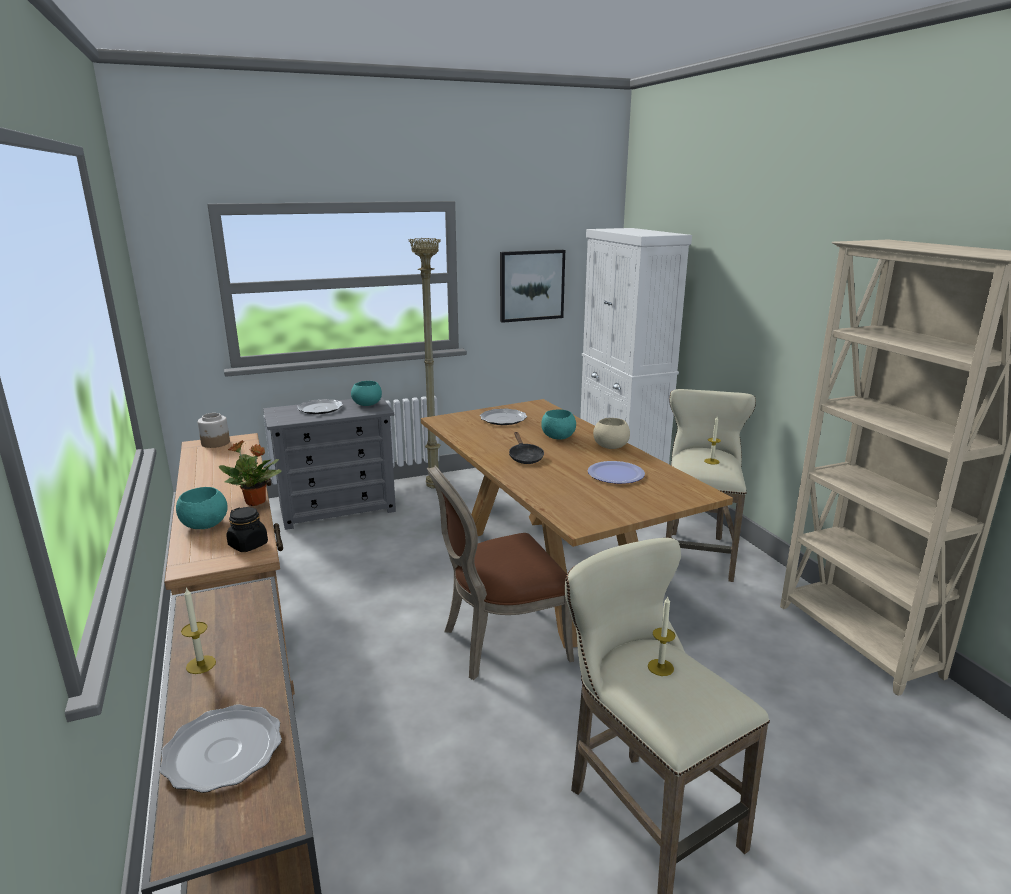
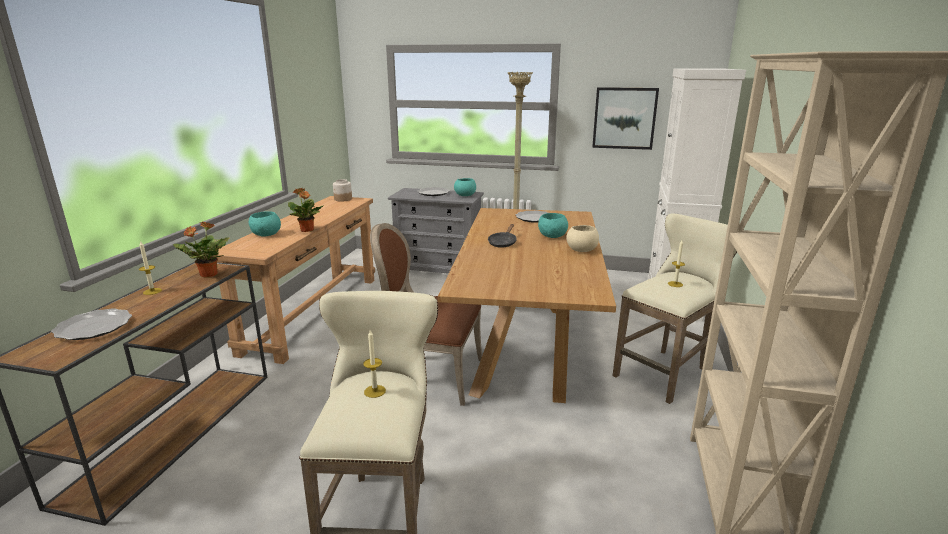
camera: 35 degrees right, 0 degrees up
(241, 610) = (208, 275): none -> potted plant
(248, 545) = (266, 248): black jar -> none
(615, 474) = (548, 267): plate -> none

